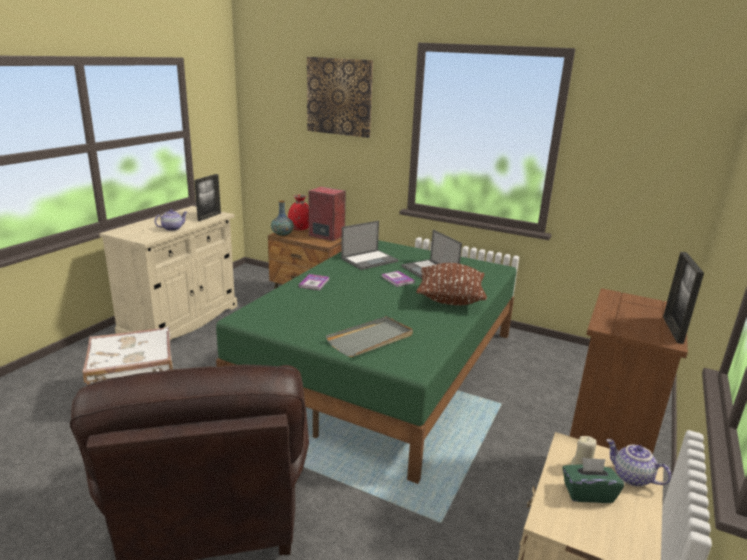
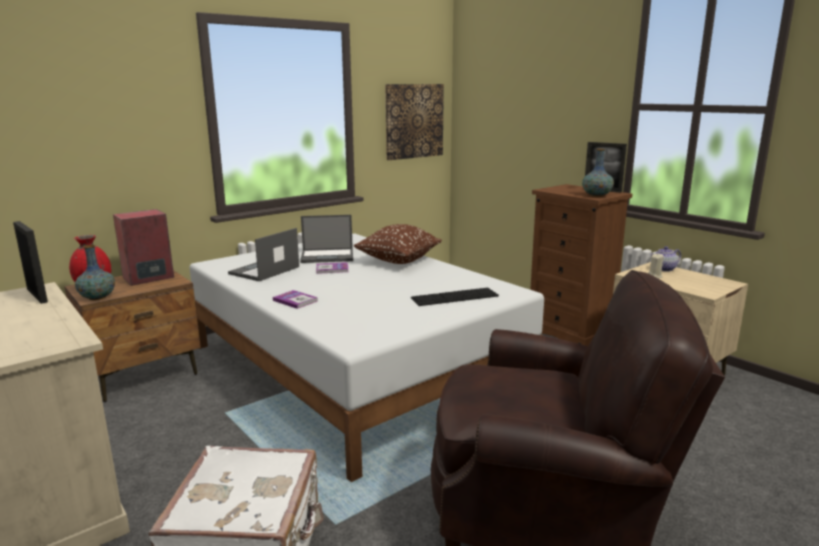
camera: 65 degrees left, 5 degrees down
(172, 228) = (50, 321): teapot -> none
(339, 97) = (89, 85): picture -> picture (414, 121)
(370, 260) = (264, 271): laptop -> laptop turned 135 degrees counterclockwise
(371, 339) = (454, 297): grey tray -> keyboard
(383, 368) = (355, 367): green bed -> white bed
(588, 493) = (679, 280): green tissue box -> none
(622, 326) = (596, 195): none -> vase

